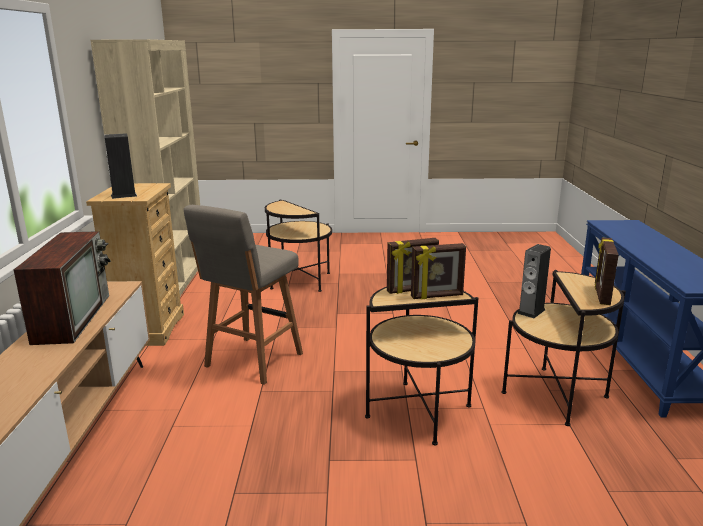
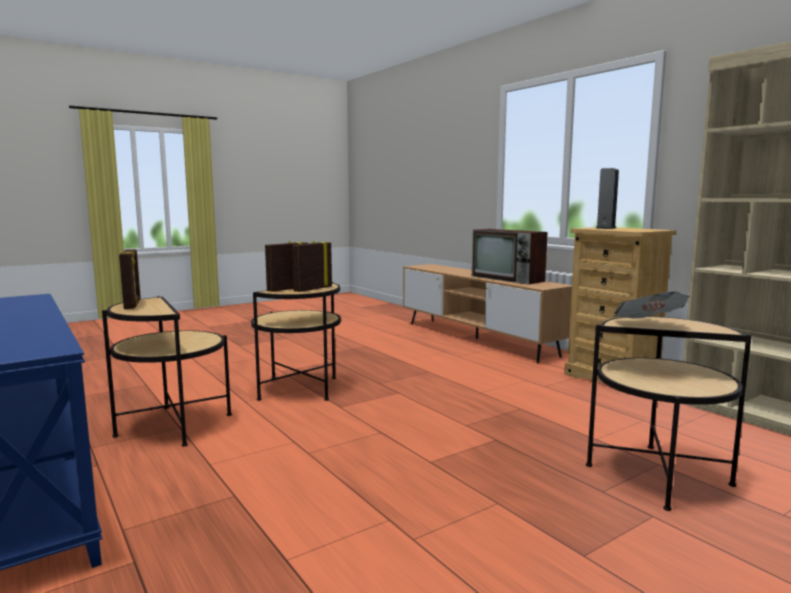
camera: 145 degrees right, 10 degrees down
(252, 361) = (474, 382): grey stool -> none
(298, 209) = (648, 325): none -> newspaper
(531, 311) = (204, 344): speaker -> none

